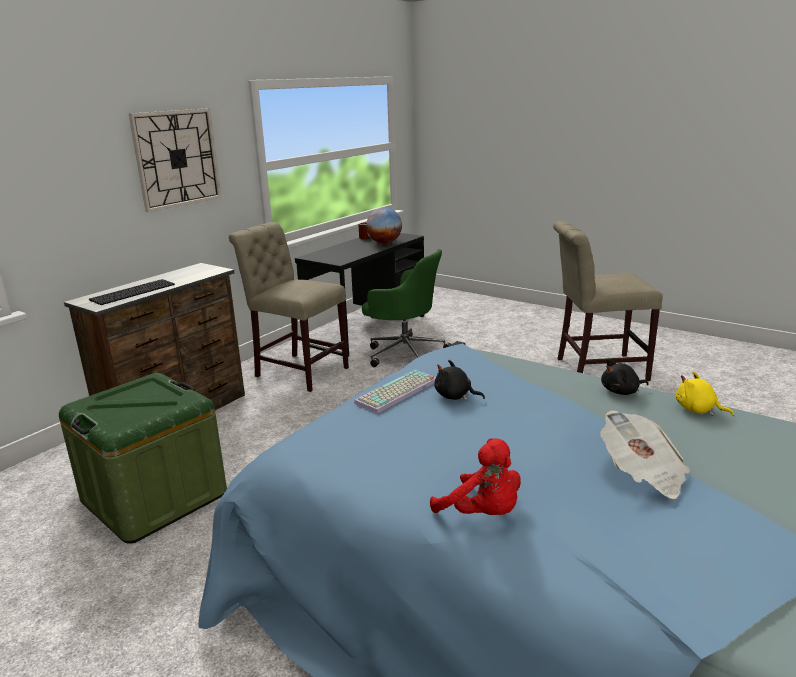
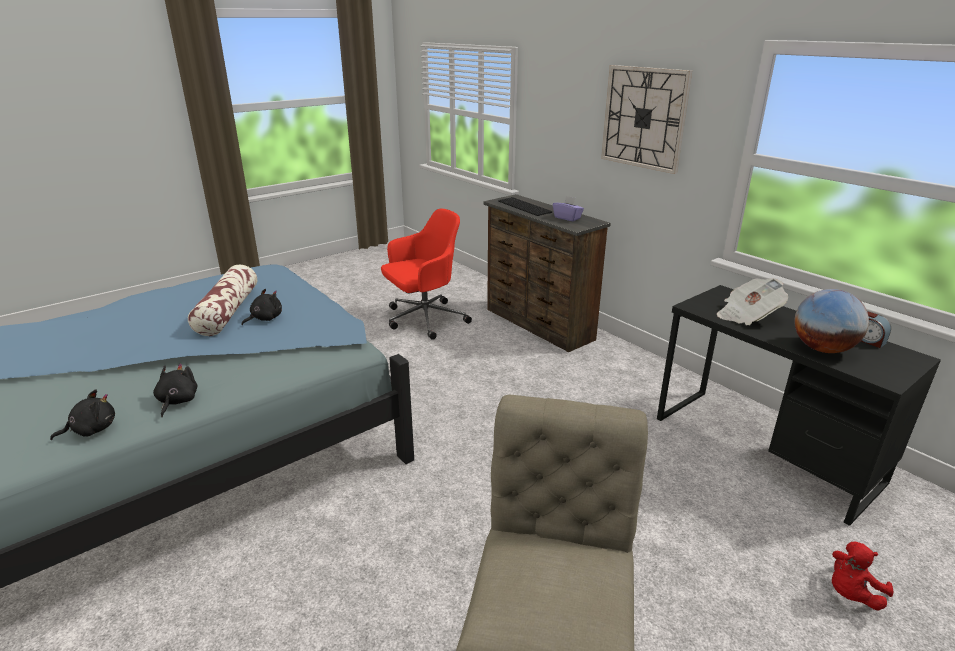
camera: 105 degrees right, 5 degrees up
(154, 497) = (424, 319): green storage box -> red office chair
(184, 274) = (567, 218): none -> purple tissue box
(298, 371) = (620, 383): beige chair -> none
(397, 393) = (297, 300): keyboard -> none
(404, 353) = (664, 468): green office chair -> none
(454, 424) = (228, 311): none -> pillow
(482, 513) = (133, 303): red plush toy -> red plush toy (851, 594)
(642, 473) = (75, 358): newspaper -> newspaper (747, 316)
(697, 410) = (91, 430): yellow plush toy -> black plush toy

